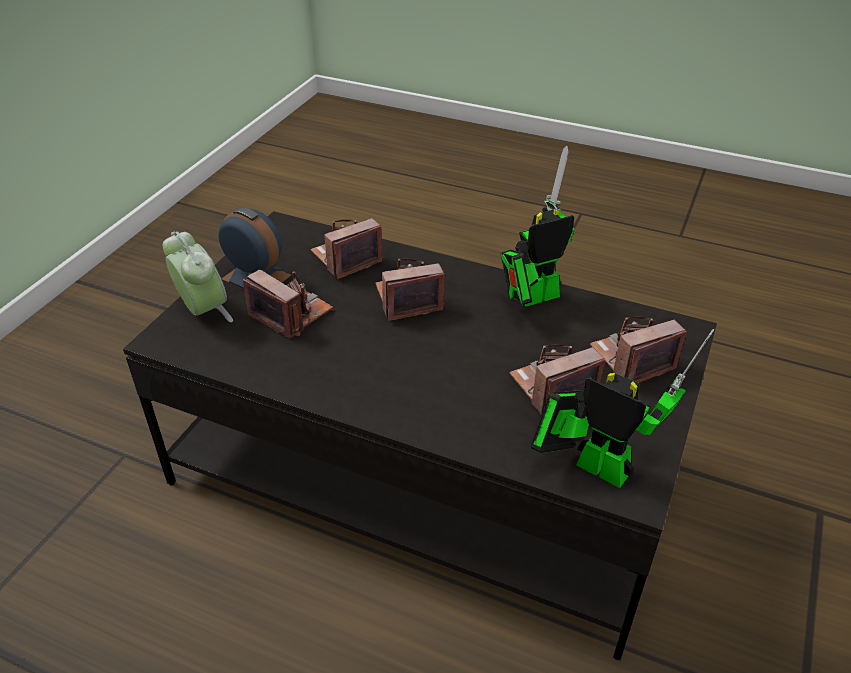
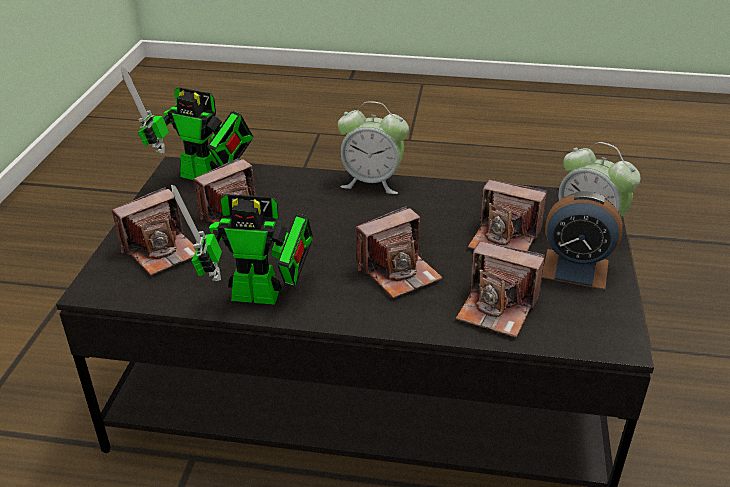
camera: 165 degrees right, 5 degrees down
(346, 258) = (497, 308): camera -> camera turned 75 degrees clockwise
(383, 414) = (372, 182): none -> alarm clock
(532, 298) = (263, 296): toy robot -> toy robot turned 45 degrees clockwise

